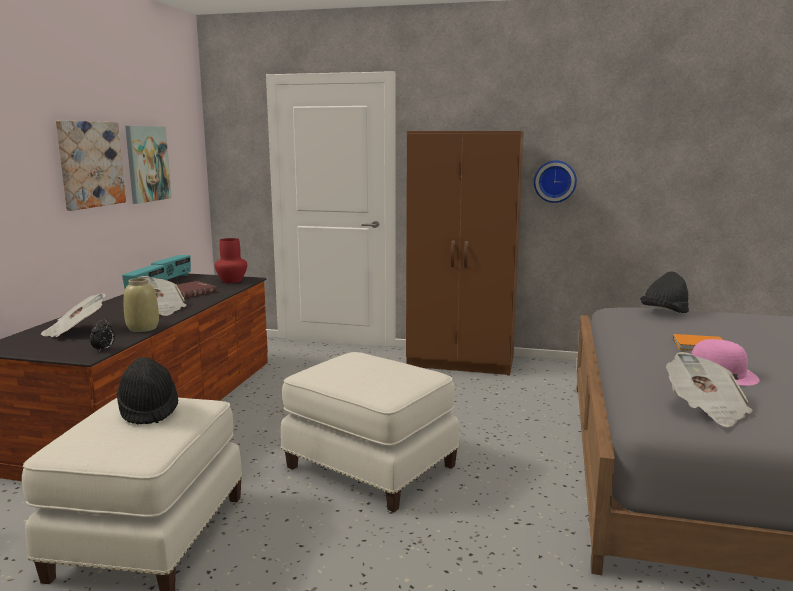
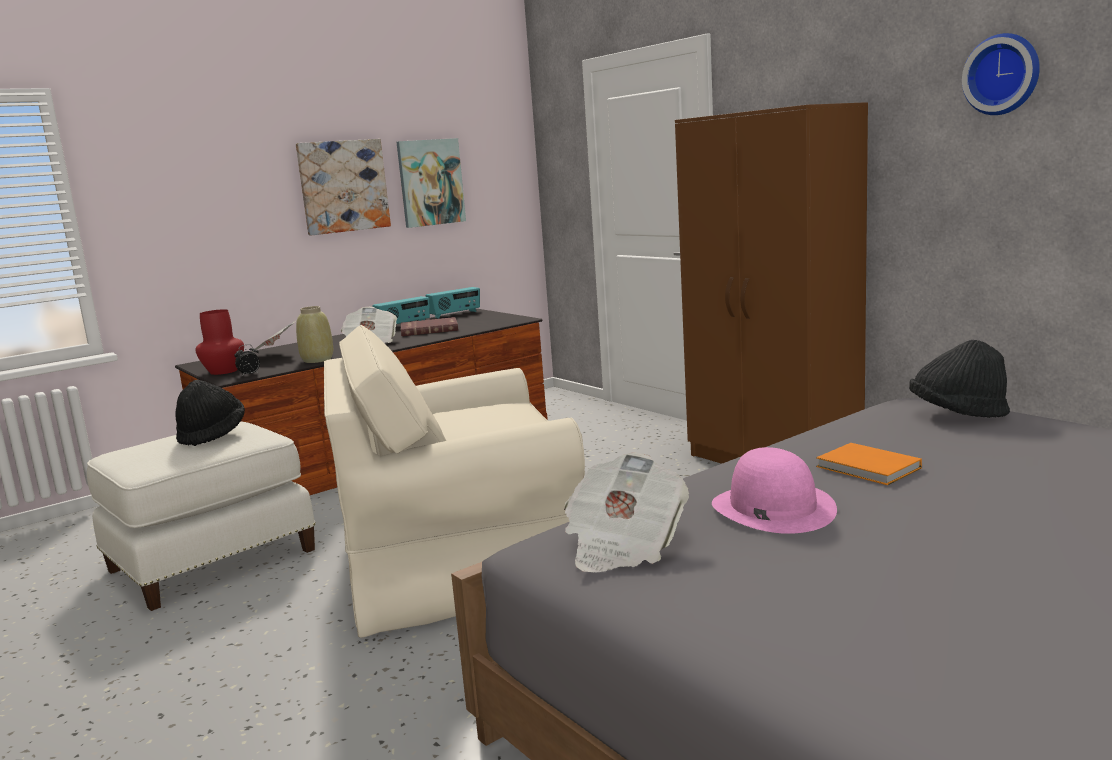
camera: 40 degrees right, 0 degrees up
(232, 281) = (500, 320): red vase -> red vase (224, 371)
(369, 468) = (459, 555): white ottoman -> beige armchair
(555, 181) = (919, 182): wall clock -> wall clock (1003, 74)

